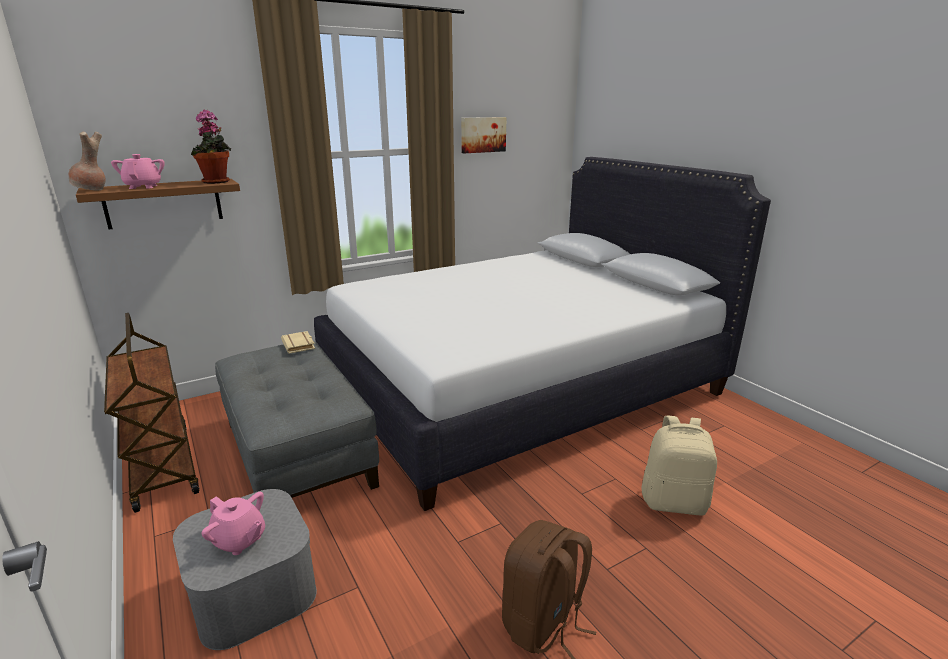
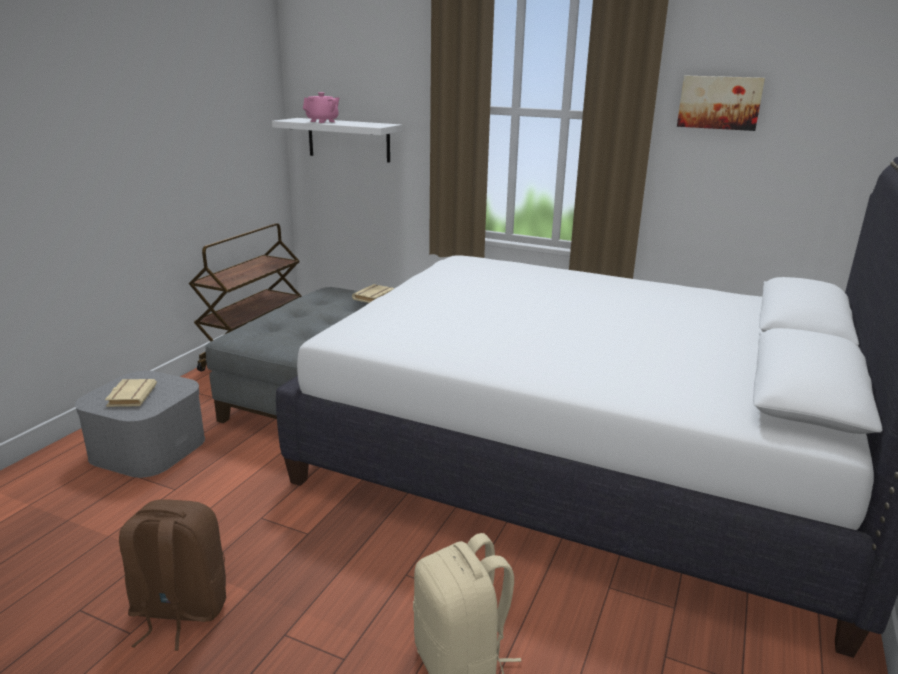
camera: 55 degrees right, 0 degrees up
(91, 190) = (290, 119): brown vase -> none
(163, 203) = (348, 140): brown shelf -> white shelf
(217, 182) = (374, 125): potted plant -> none
(239, 540) = (131, 396): pink teapot -> beige book

